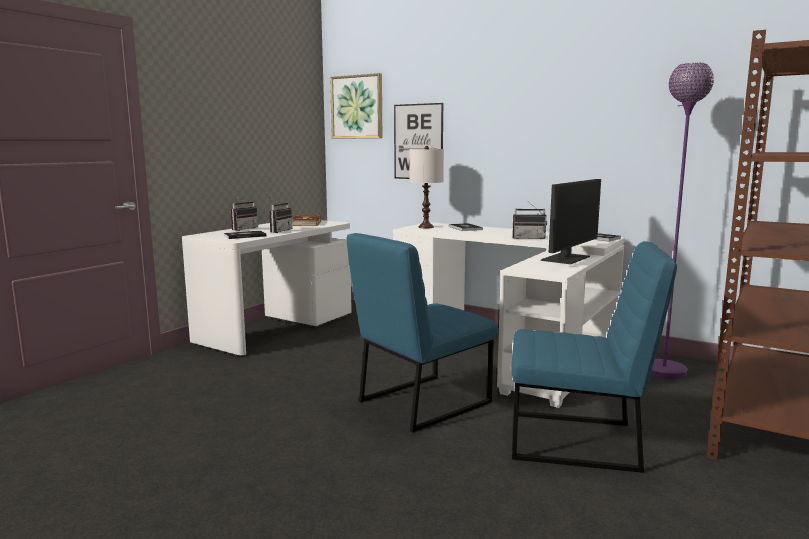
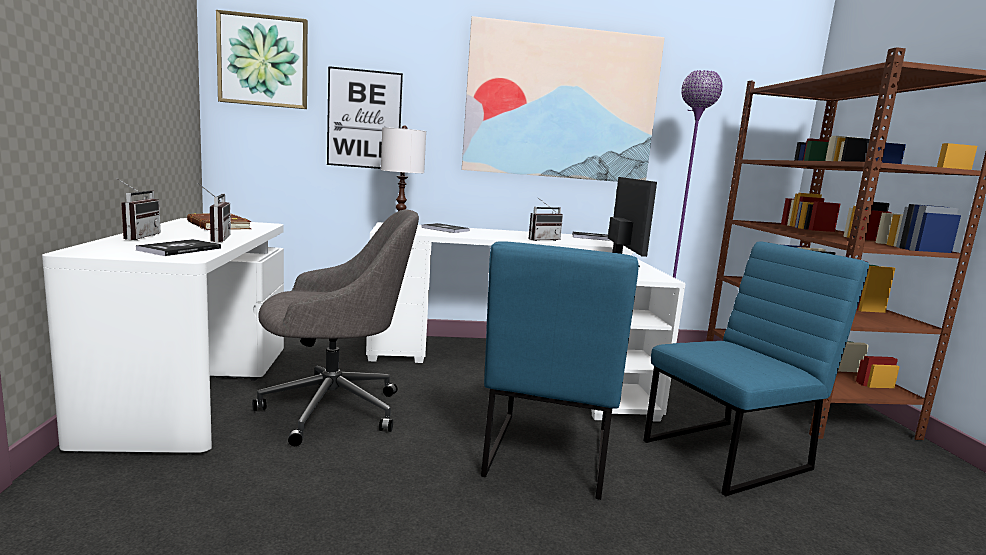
camera: 40 degrees left, 0 degrees up
(331, 351) = (334, 410): none -> grey office chair
(573, 111) = (561, 104): none -> picture

